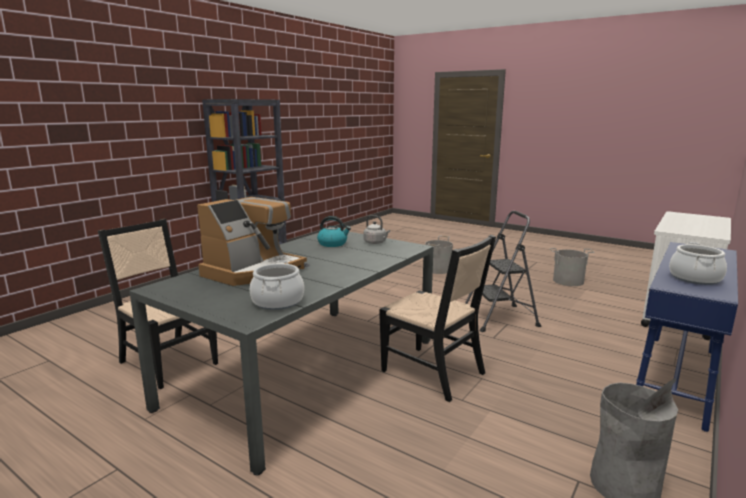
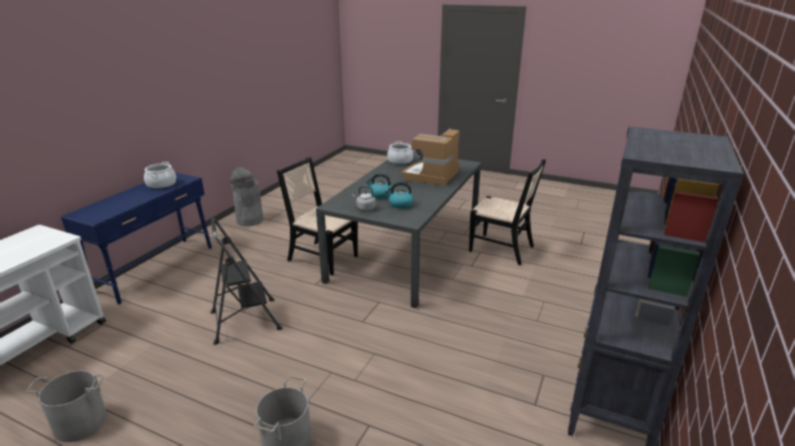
camera: 170 degrees right, 10 degrees up
(351, 253) = (380, 195): none -> kettle

